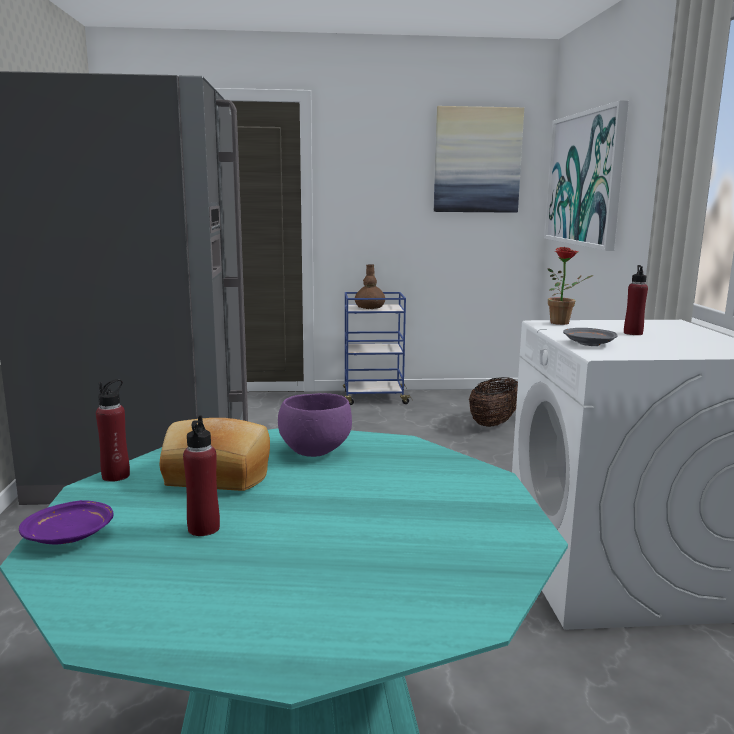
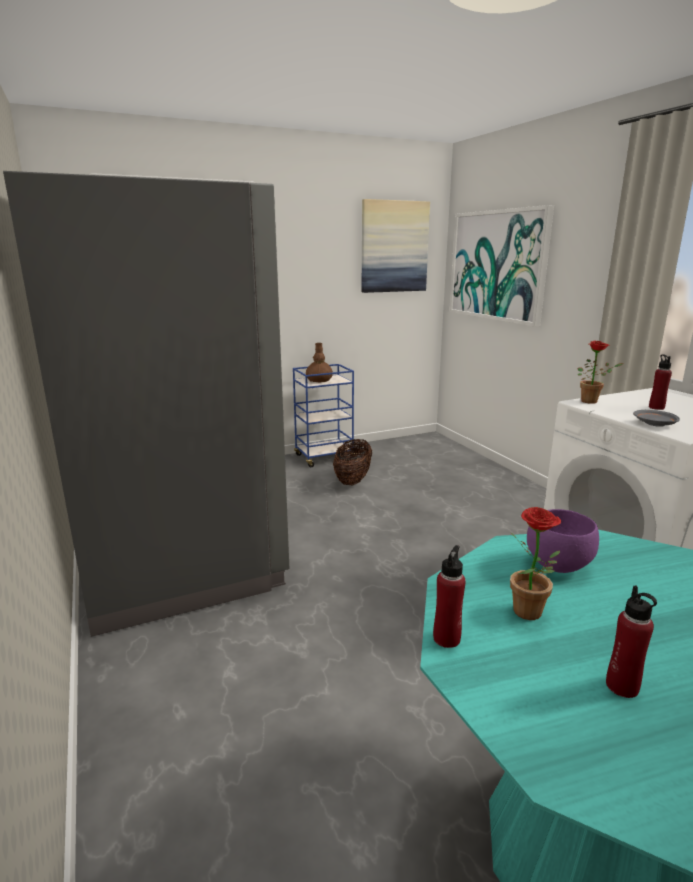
camera: 20 degrees left, 5 degrees up
(70, 535) = (531, 734): purple plate -> none
(217, 476) = (531, 615): bread -> potted plant
(494, 423) = (437, 468): basket -> basket (353, 480)

